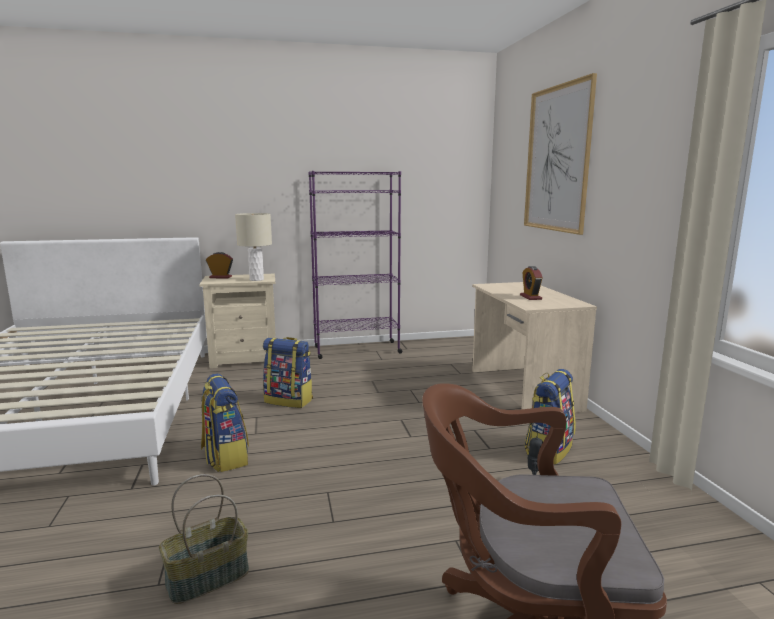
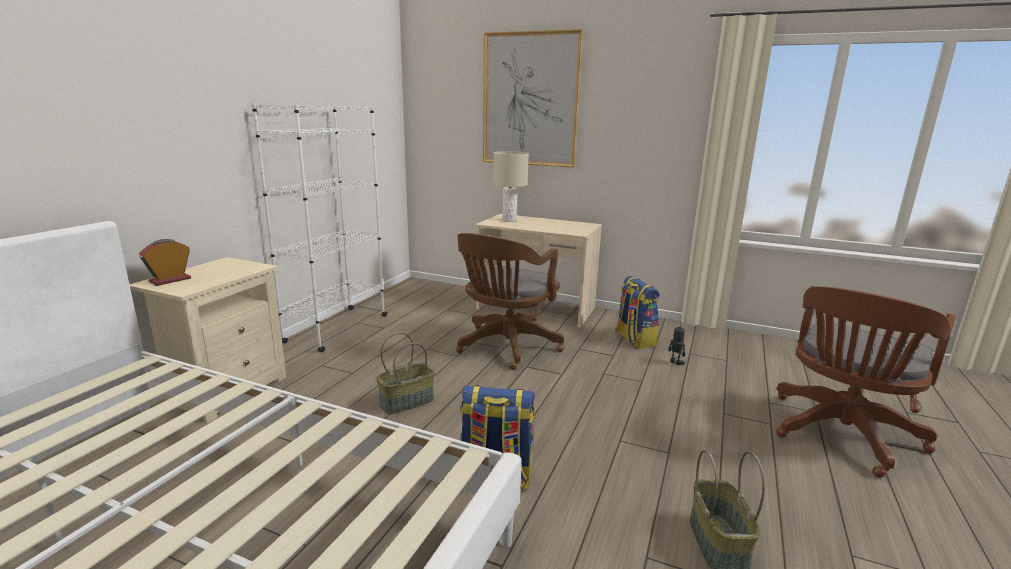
camera: 55 degrees left, 5 degrees up
(256, 279) = (243, 270): beige table lamp -> beige table lamp (509, 220)
(289, 400) = (407, 401): backpack -> basket
(356, 350) = (336, 329): purple bookcase -> white bookcase
(421, 402) = (505, 347): none -> brown office chair
(530, 297) = (551, 226): alarm clock -> none

